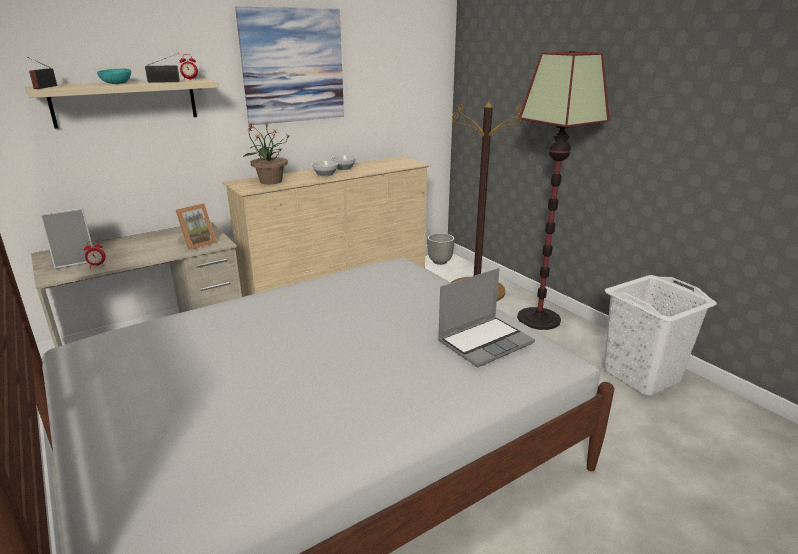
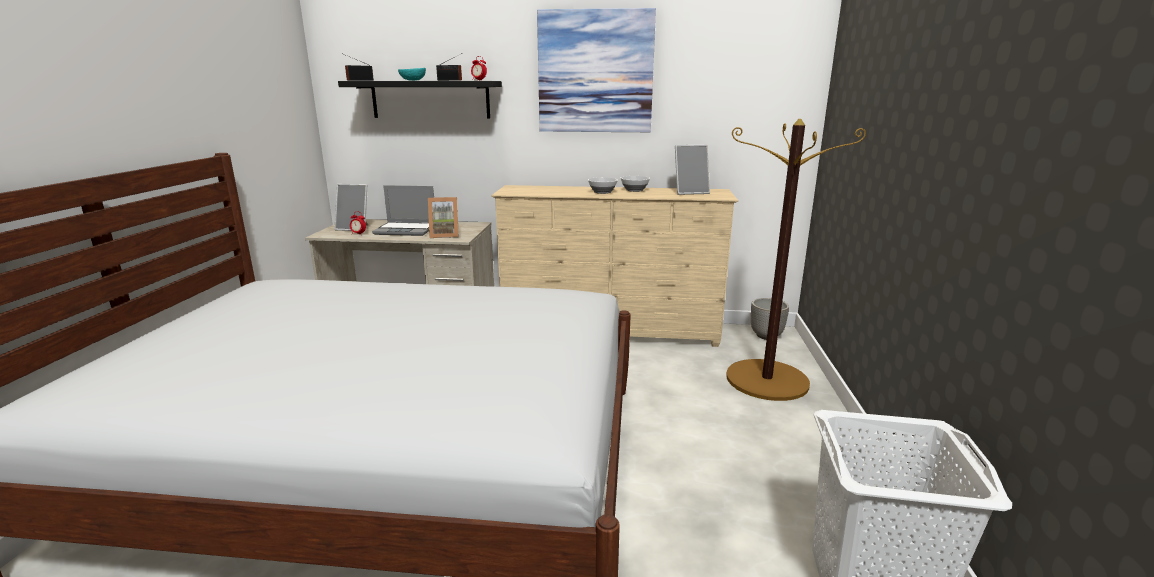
camera: 40 degrees right, 5 degrees down
(125, 102) = (430, 99): beige shelf -> black shelf
(270, 181) = (540, 190): potted plant -> none
(386, 163) = (690, 192): none -> picture frame
(485, 342) = (491, 389): laptop -> laptop (406, 230)
(538, 319) = (806, 442): floor lamp -> none

